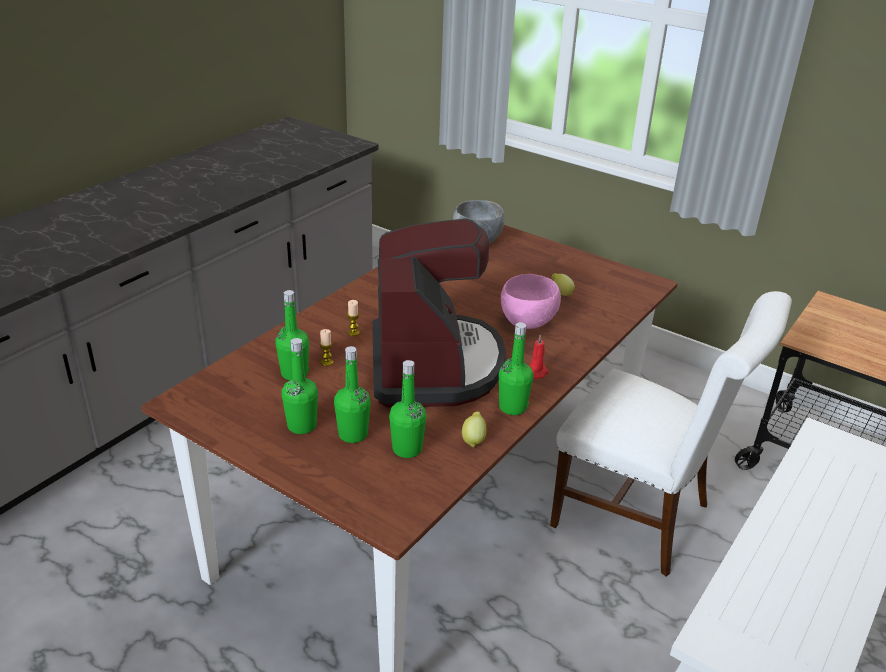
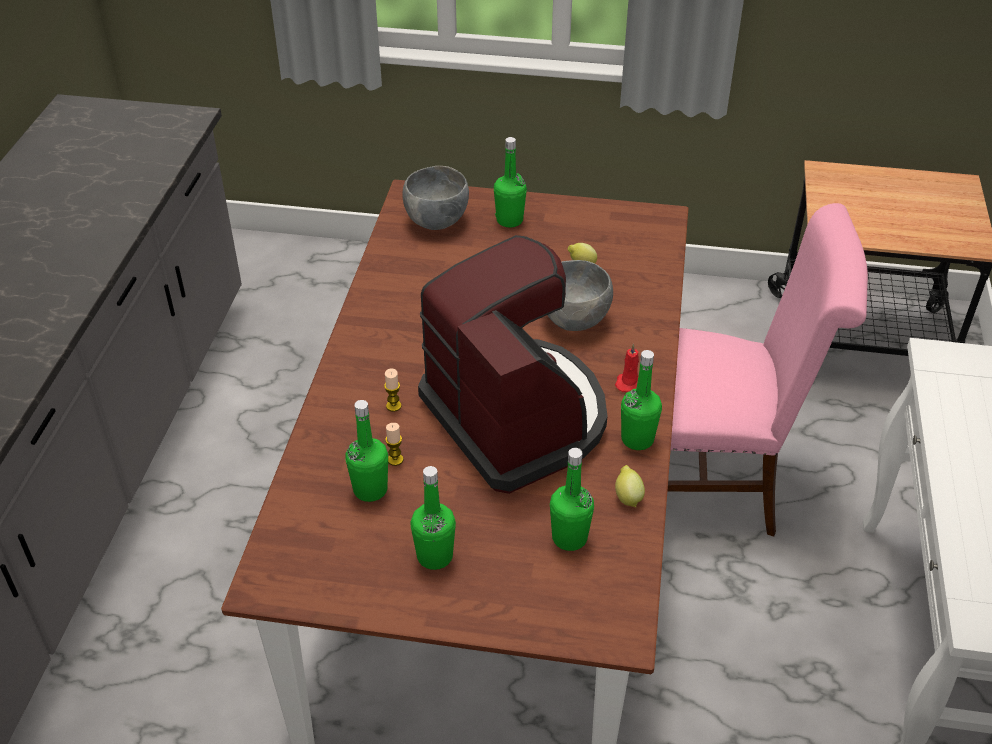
camera: 25 degrees left, 10 degrees up
(353, 434) = (499, 544): green bottle -> green bottle (509, 220)
(528, 323) = (575, 319): pink bowl -> grey bowl
(641, 517) = (714, 479): white chair -> pink chair

